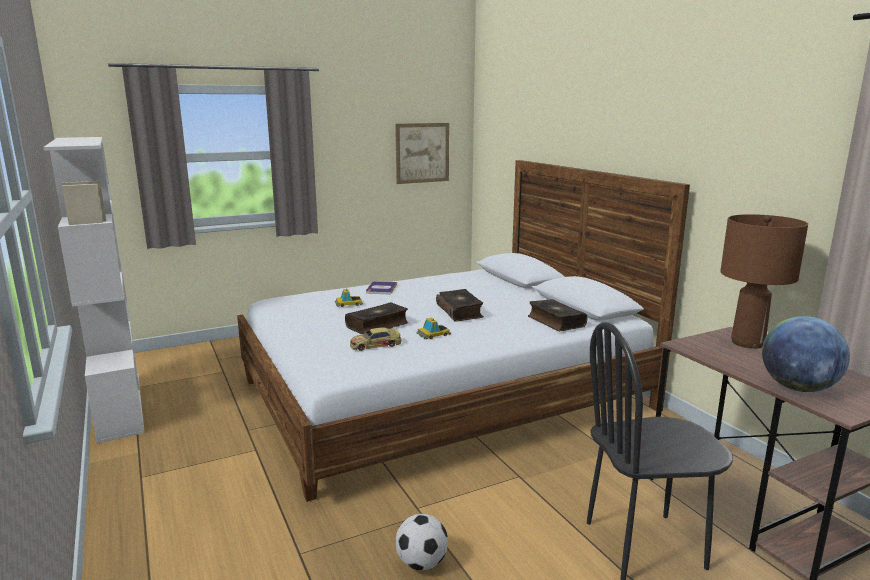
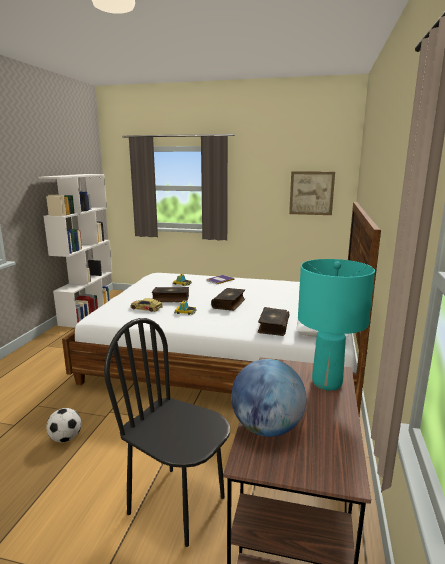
camera: 40 degrees right, 0 degrees up
(747, 343) = (327, 382): brown table lamp -> turquoise table lamp

